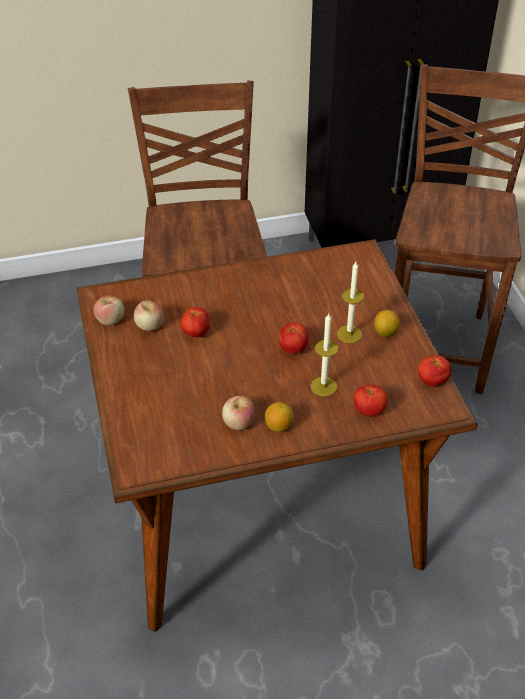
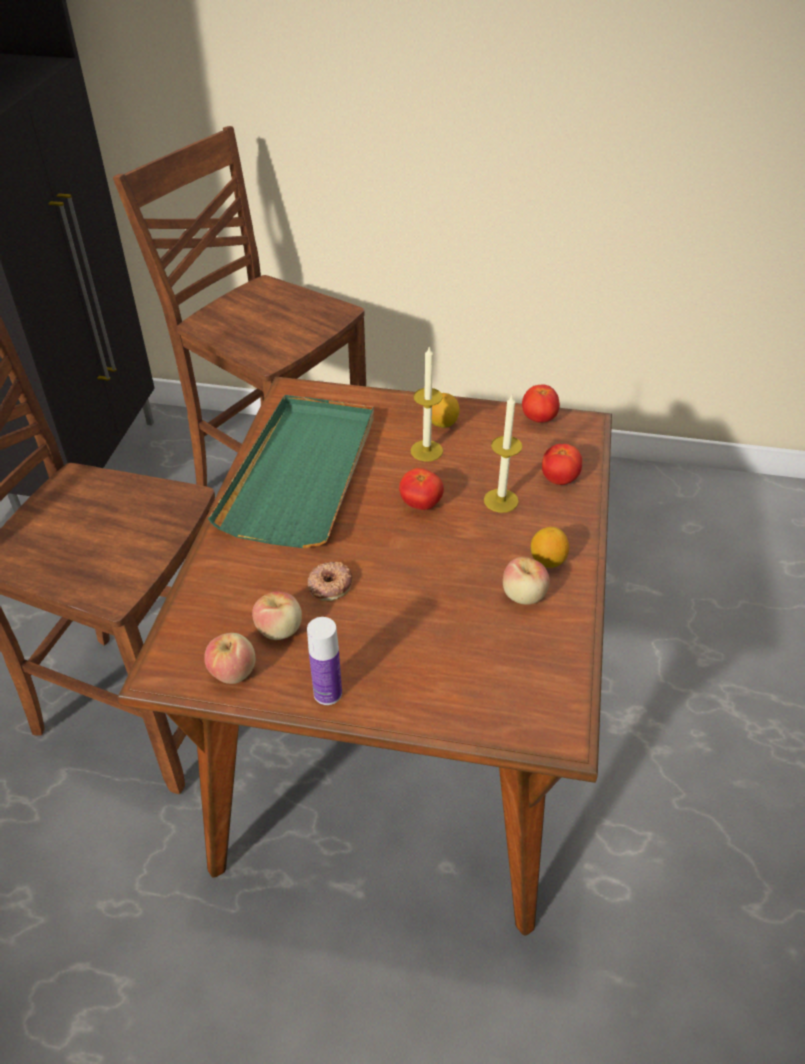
camera: 65 degrees left, 0 degrees up
(114, 361) = (327, 693): none -> bottle
(195, 333) = (329, 584): tomato -> donut
(285, 286) = (302, 473): none -> green tray

